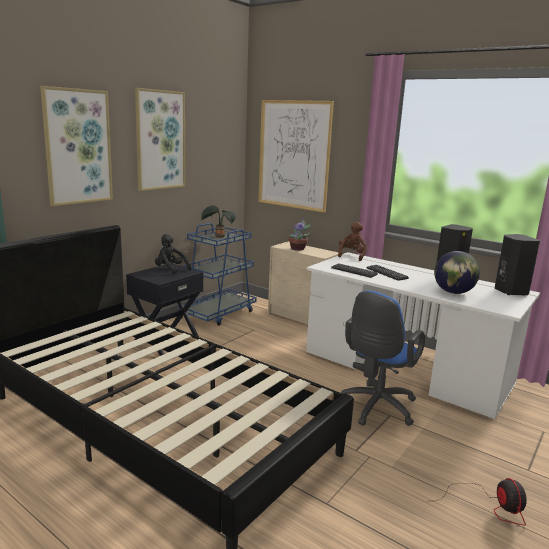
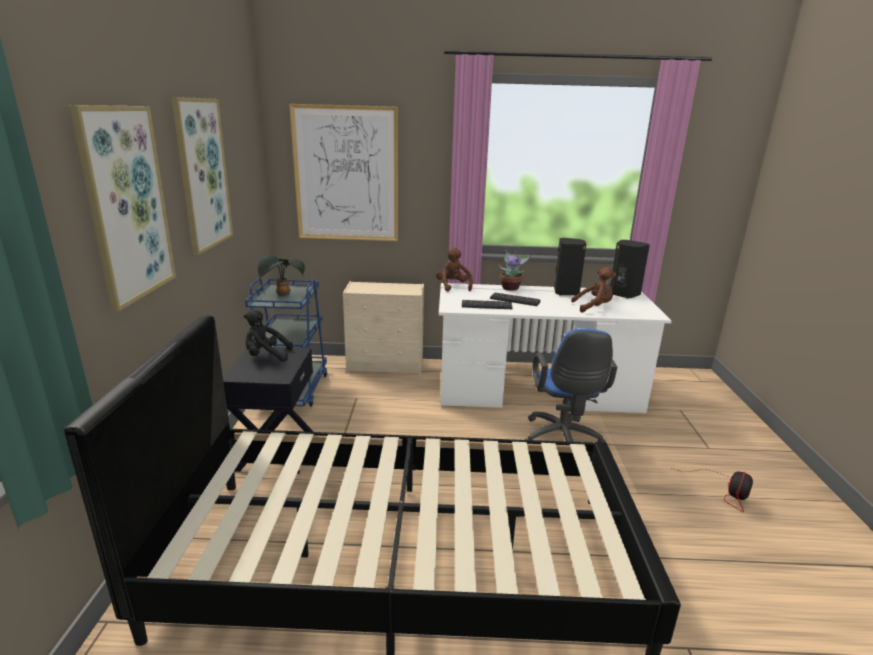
camera: 35 degrees left, 5 degrees up
(298, 249) = (376, 289): potted plant -> potted plant (511, 288)
(453, 292) = (594, 307): globe -> brown plush toy
(489, 506) = (725, 492): fan -> fan turned 75 degrees clockwise

